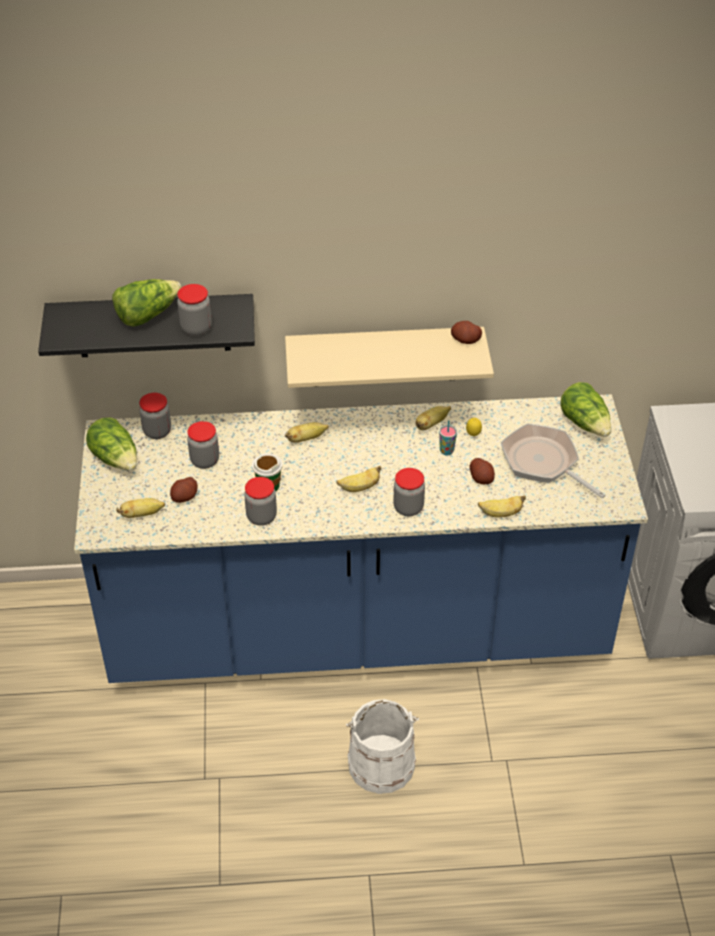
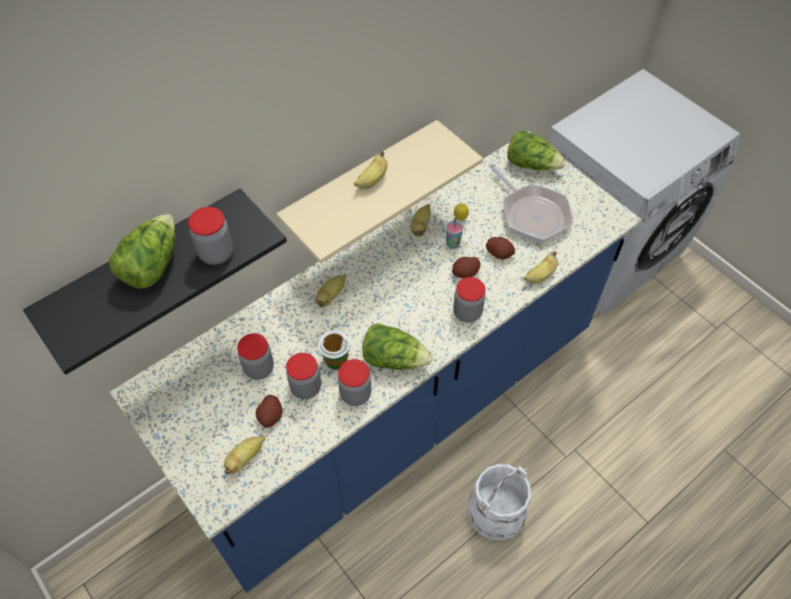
camera: 35 degrees left, 10 degrees up
(116, 458) = (173, 415): lettuce -> lettuce (394, 358)
(157, 431) = (190, 364): jar -> jar (306, 387)
(359, 488) = (413, 317): banana -> banana (372, 180)
(465, 340) = (434, 139): potato -> potato (465, 273)
(543, 463) = (532, 214): frying pan -> frying pan turned 135 degrees counterclockwise

